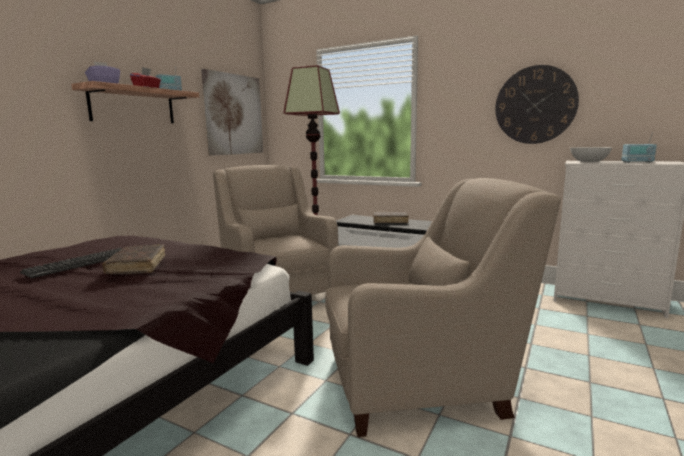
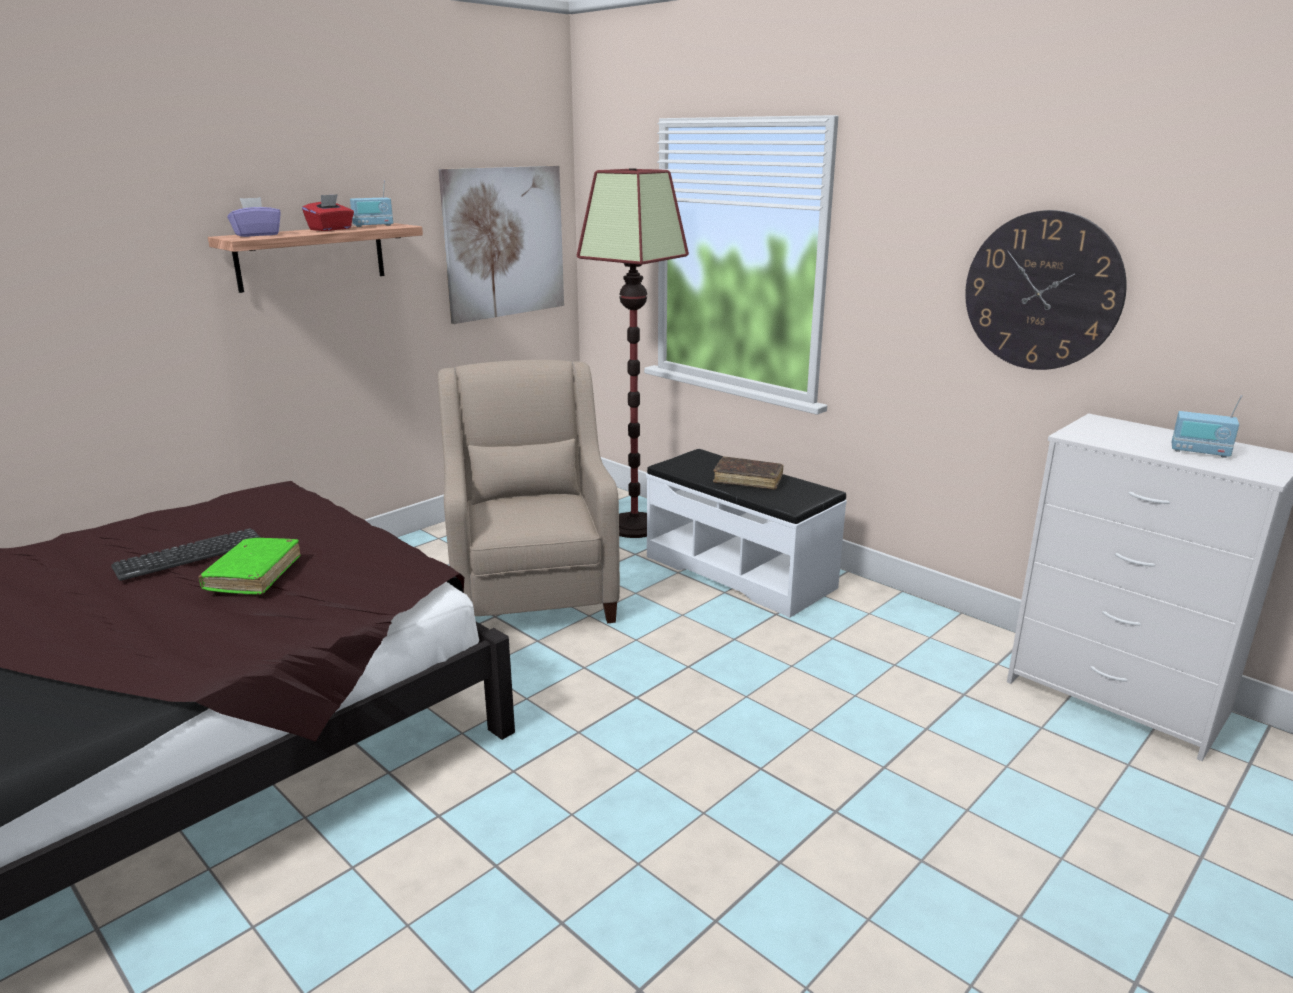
camera: 15 degrees right, 10 degrees up
(137, 266) = (254, 575): brown book -> green book
(420, 382) = (648, 803): beige armchair -> none
(589, 161) = (1114, 431): white bowl -> none

